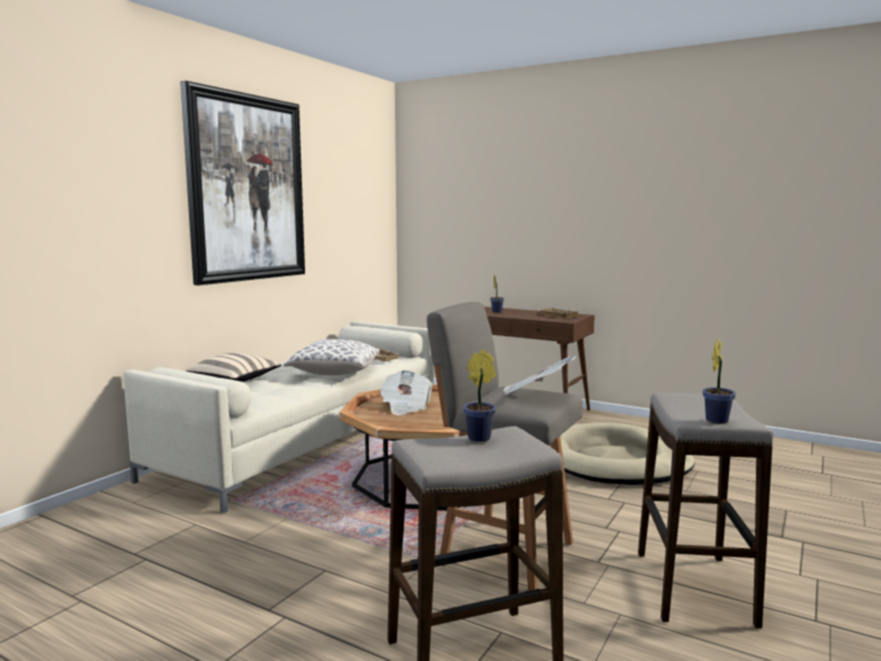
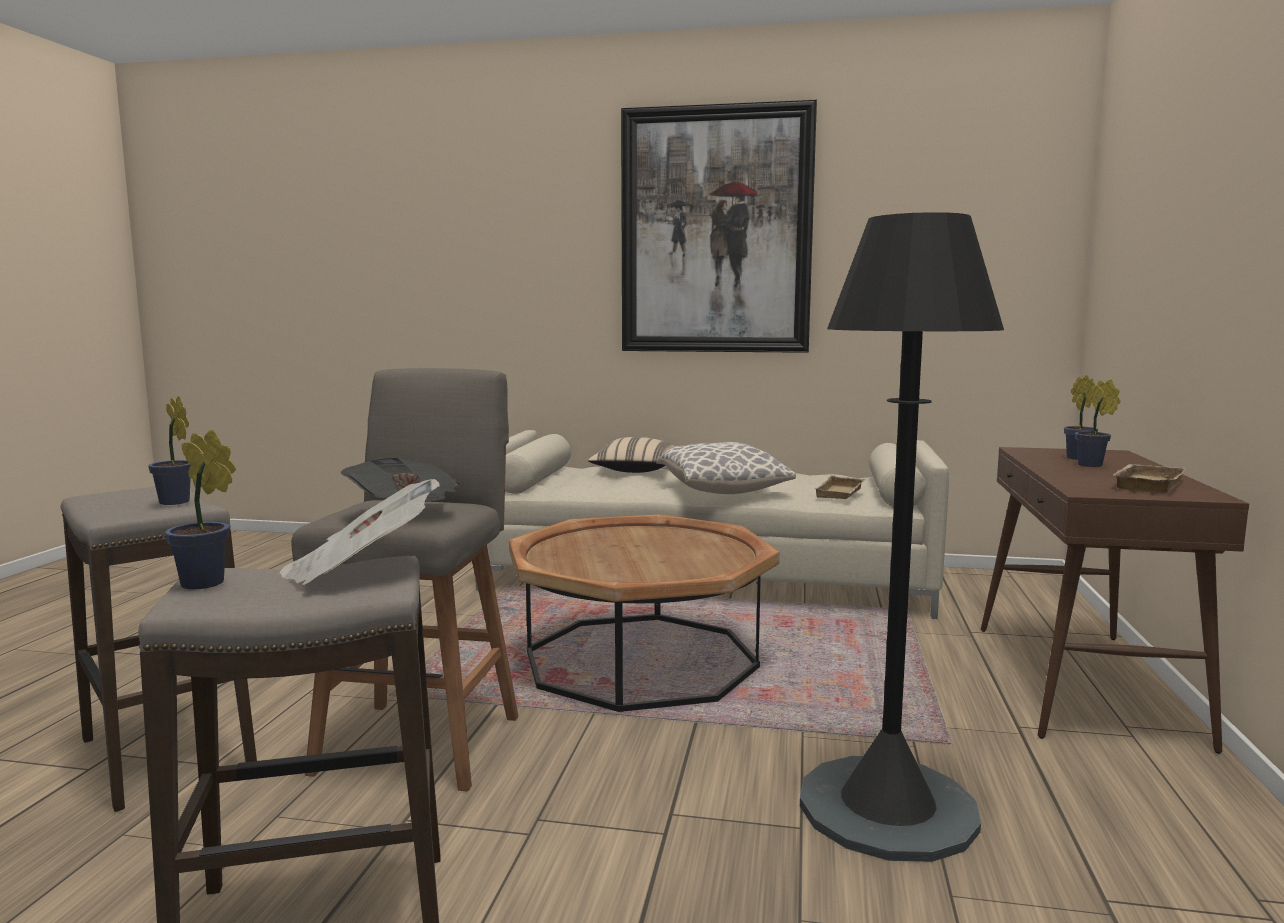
camera: 70 degrees right, 0 degrees up
(405, 407) = (644, 543): newspaper -> newspaper (360, 572)
(515, 313) = (1092, 465): none -> potted plant
(613, 461) = (888, 808): beige dog bed -> black floor lamp

